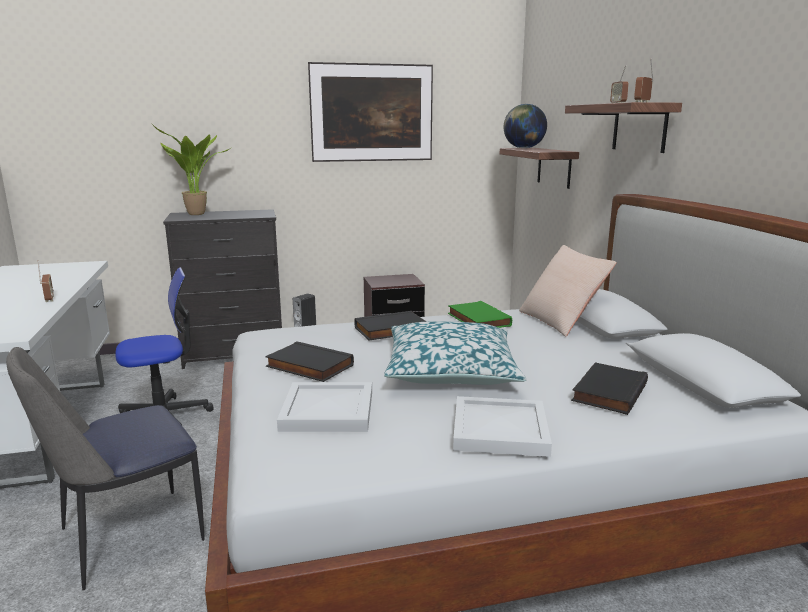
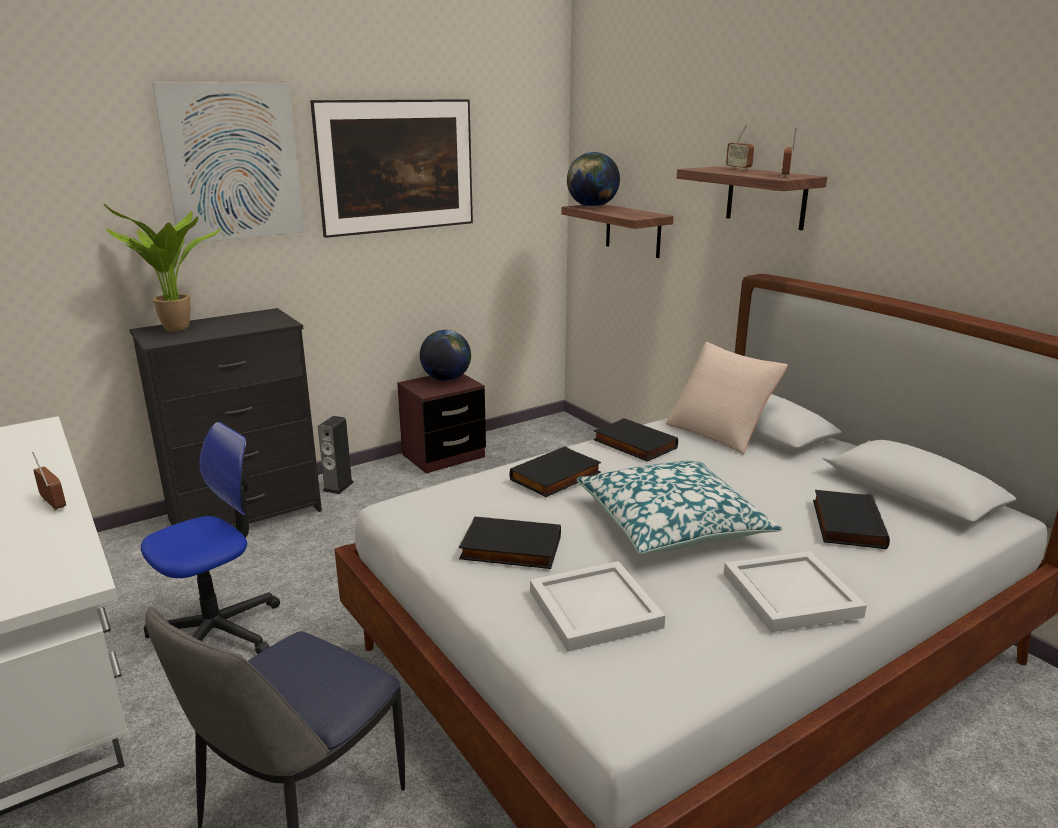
camera: 20 degrees left, 5 degrees up
(250, 104) = (233, 162): none -> picture
(400, 278) = (446, 379): none -> globe
(477, 320) = (633, 444): green book -> black book

